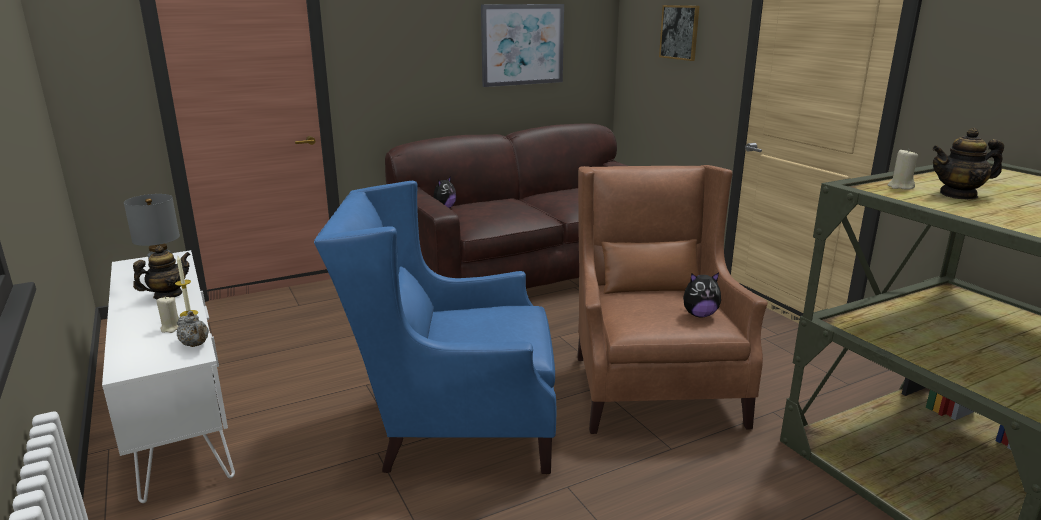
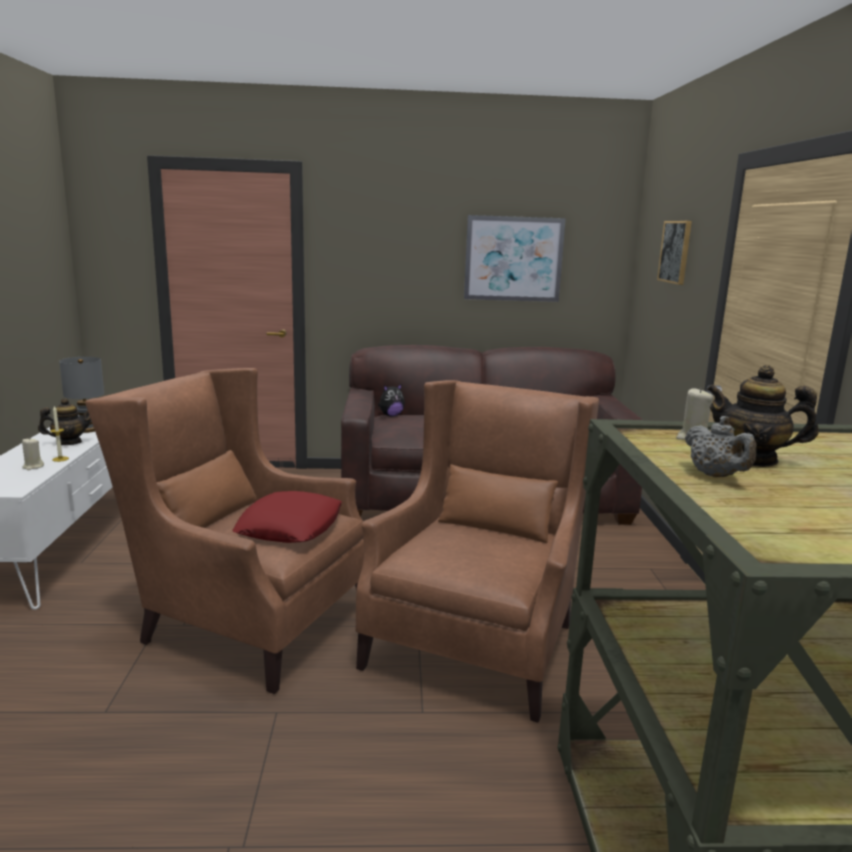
camera: 25 degrees right, 5 degrees down
(195, 345) = (28, 482): grey teapot -> grey teapot (715, 476)
(454, 424) = (245, 620): blue armchair -> brown armchair
(502, 325) = (290, 526): none -> red pillow
(699, 315) = (500, 564): plush toy -> none

